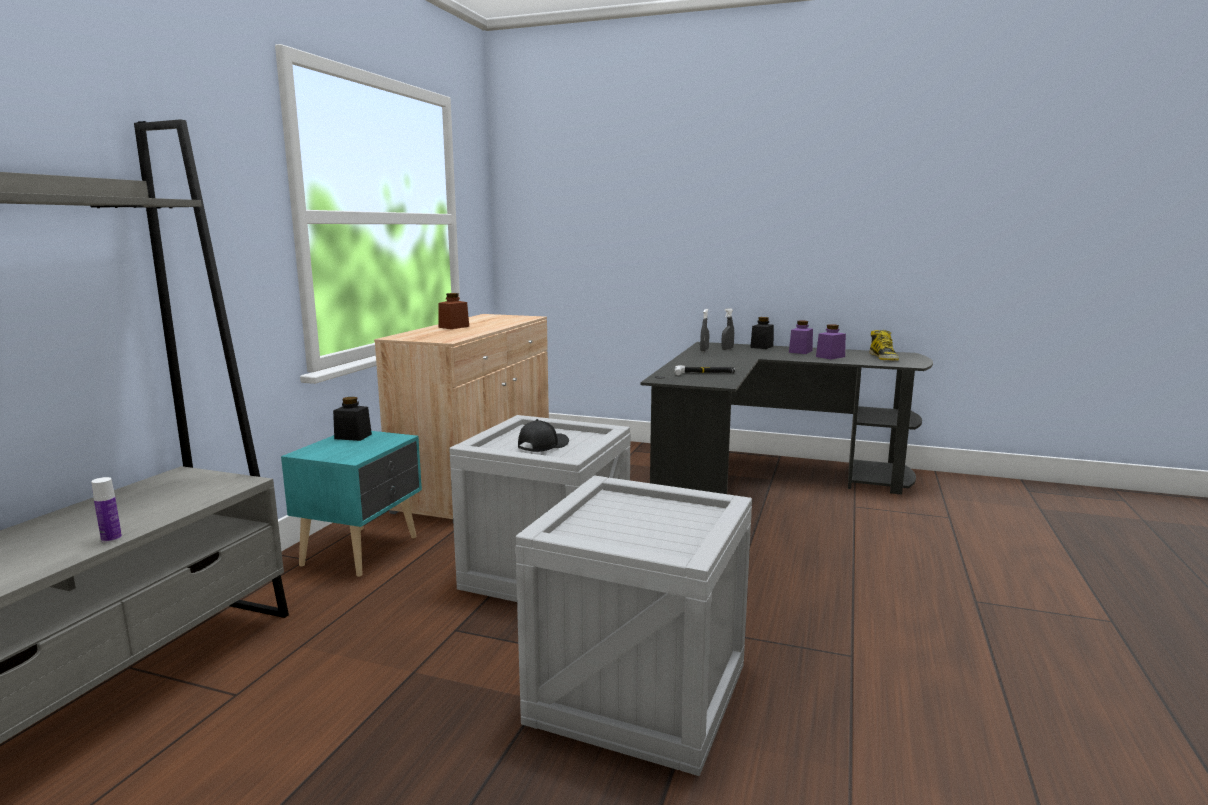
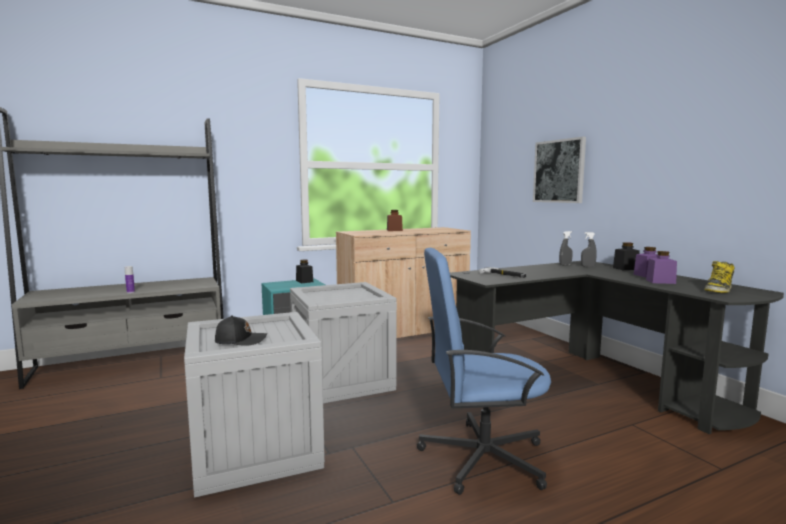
camera: 45 degrees right, 5 degrees down
(542, 446) = (334, 297): black cap -> black cap (240, 340)
(647, 230) = (559, 171): none -> picture
(827, 583) = (481, 457): none -> blue office chair

